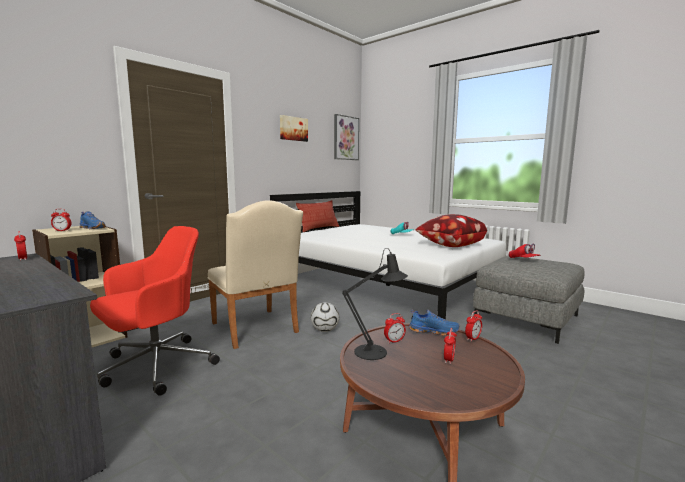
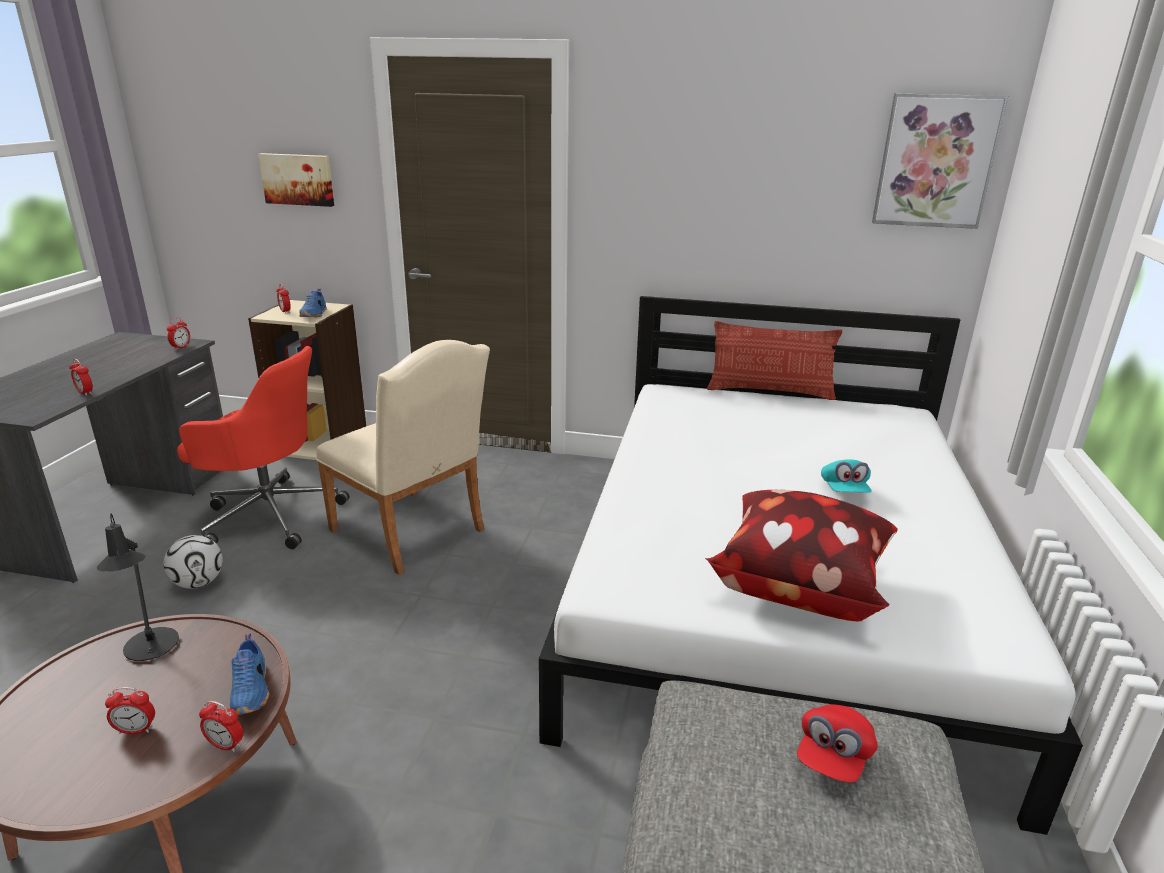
camera: 60 degrees right, 15 degrees up
(256, 330) = (413, 534): beige chair -> beige chair turned 75 degrees counterclockwise
(293, 128) = (731, 146): picture -> picture (298, 179)
(324, 330) = (453, 594): football -> football (198, 583)
(394, 341) = (203, 657): alarm clock -> alarm clock (85, 393)

